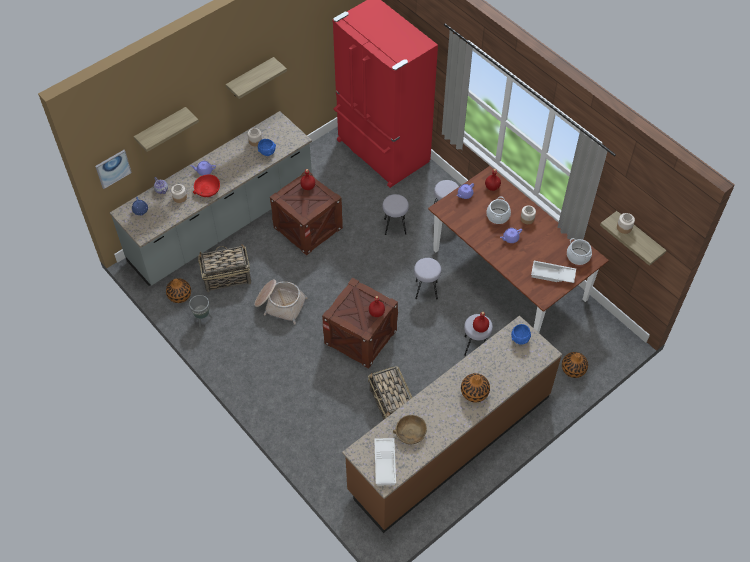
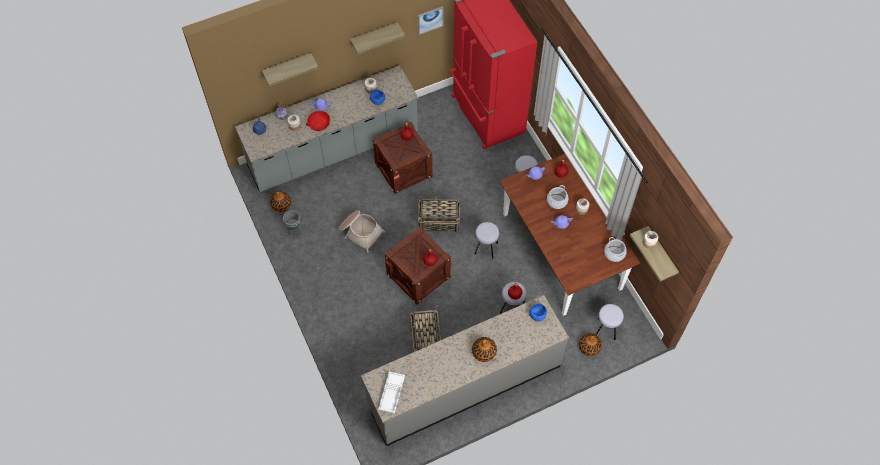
camera: 15 degrees right, 5 degrees up
(113, 168) = (241, 93): picture -> picture (430, 20)
(226, 277) = (323, 198): basket -> basket (438, 222)
(395, 226) = (477, 185): grey stool -> grey stool (606, 329)
(410, 432) = (420, 373): brown bowl -> none
(449, 442) = (464, 385): brown counter -> grey counter
(552, 275) = (586, 265): white tray -> none

